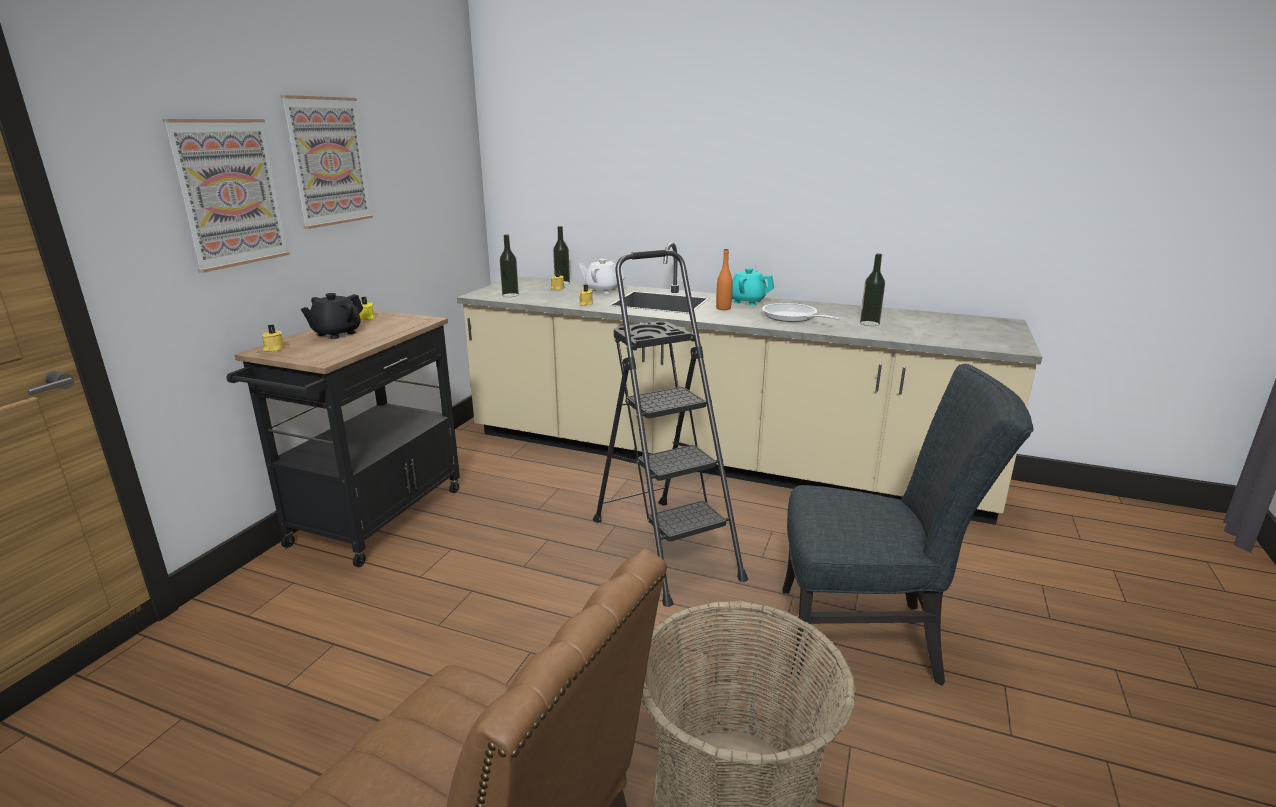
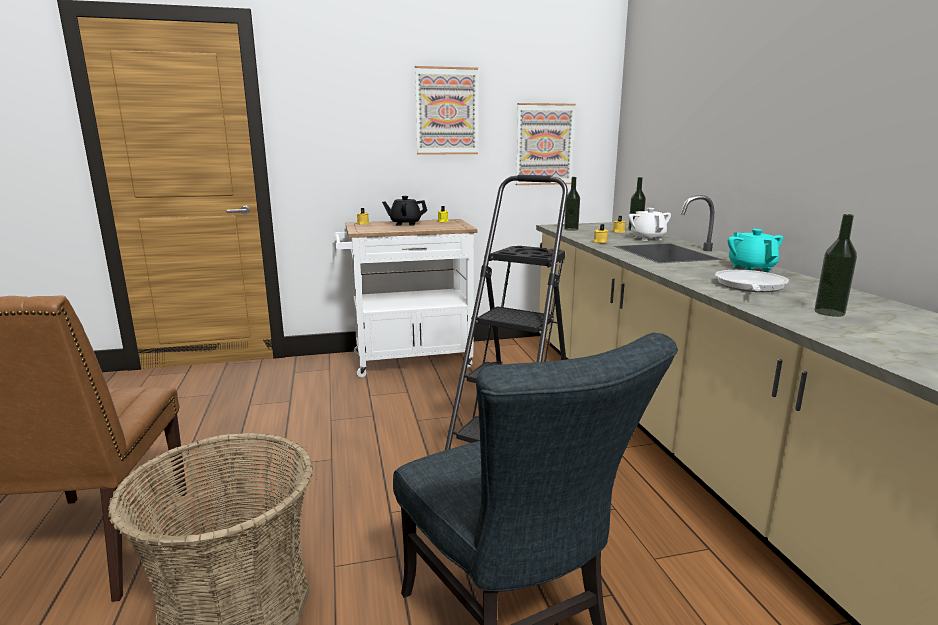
camera: 55 degrees right, 5 degrees down
(229, 193) = (364, 126): picture -> picture (544, 144)
(374, 519) = (408, 360): black cart -> white cart
(723, 308) = (703, 267): orange bottle -> none

